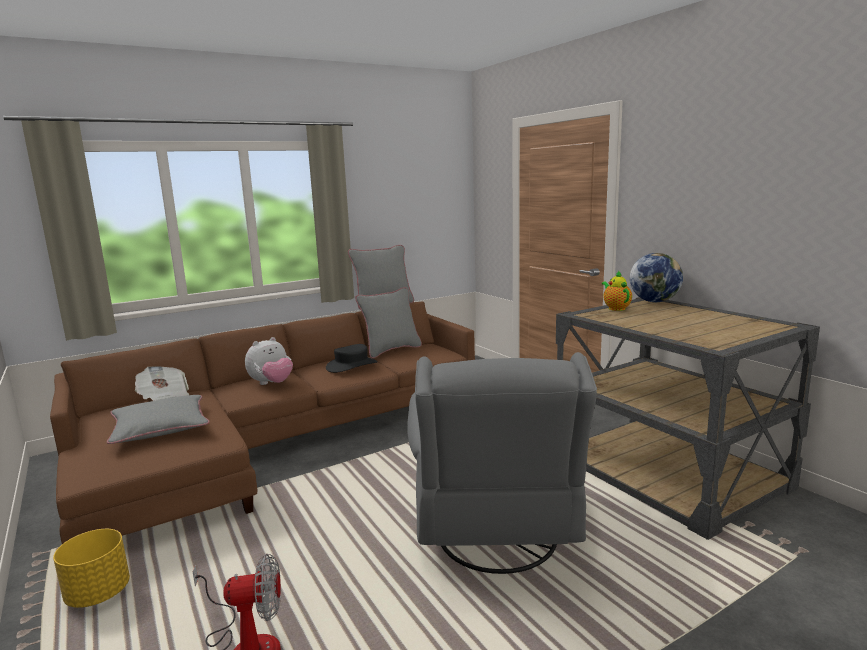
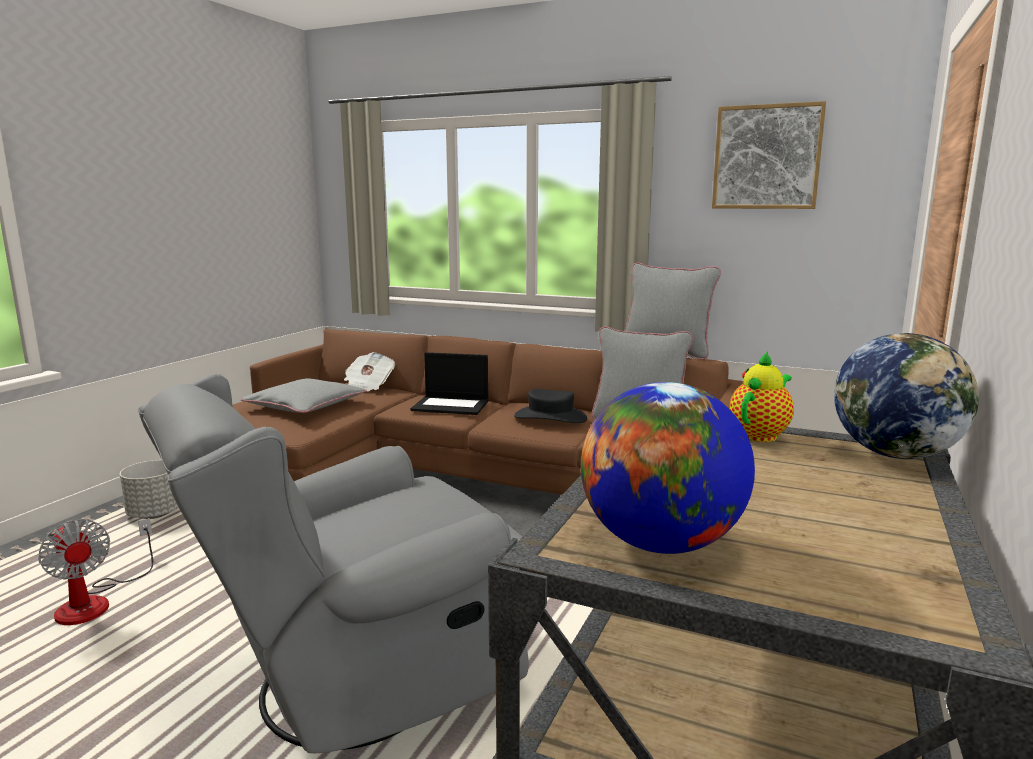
camera: 55 degrees right, 0 degrees up
(98, 594) = (155, 514): yellow planter -> grey planter
(271, 383) = (451, 405): plush toy -> laptop
(404, 175) = (766, 157): none -> picture
(716, 337) = (661, 543): none -> globe

